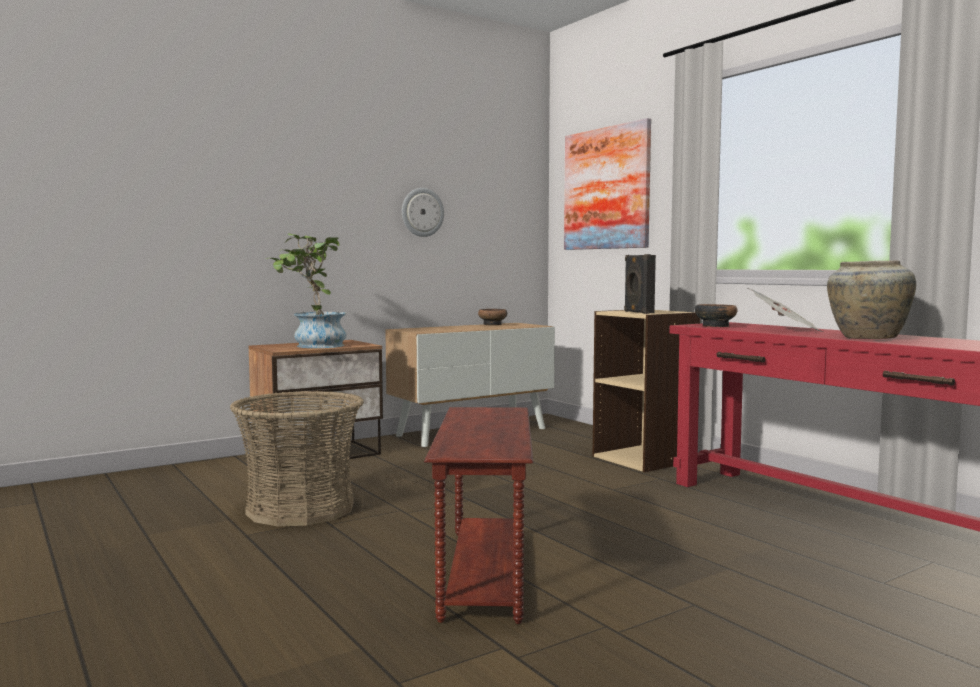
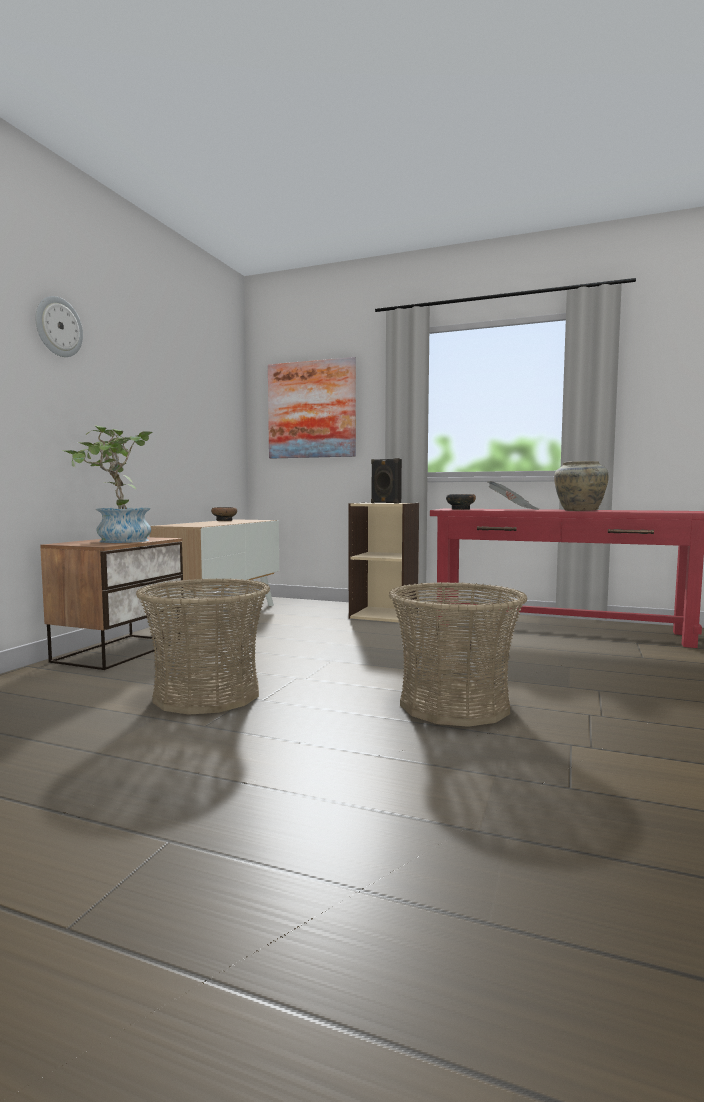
camera: 35 degrees left, 0 degrees up
(422, 212) = (170, 417): wall clock -> wall clock (58, 327)
(483, 573) = (454, 704): brown side table -> basket

